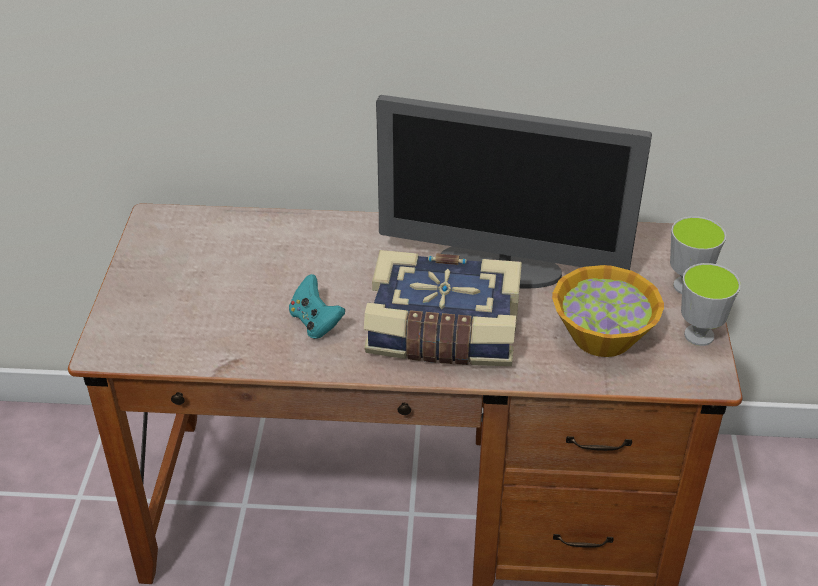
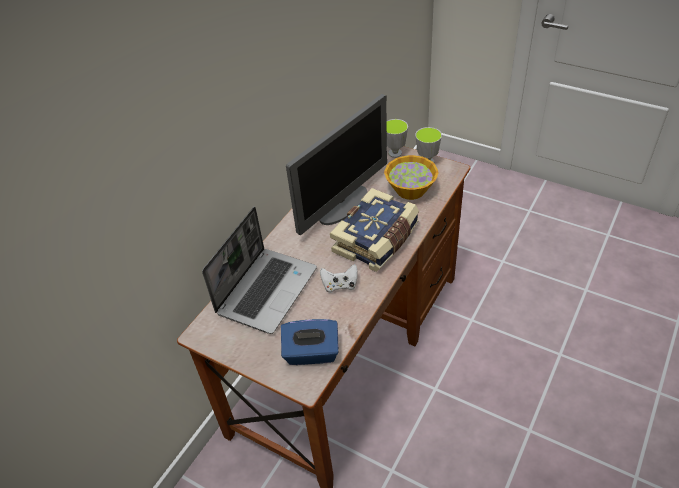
camera: 60 degrees left, 5 degrees up
(164, 337) = (311, 353): none -> blue tissue box
(265, 250) = (267, 290): none -> laptop
(315, 322) = (340, 285): turquoise game controller -> white game controller

